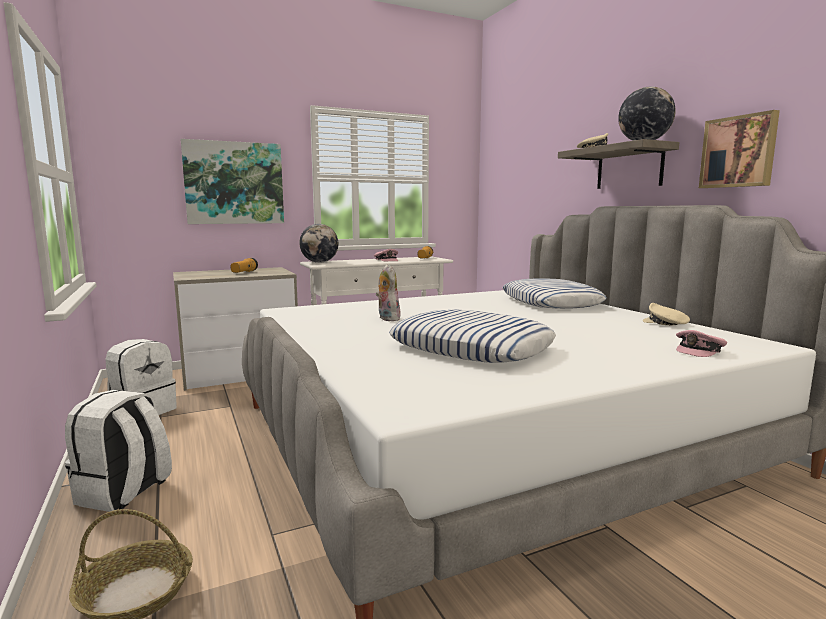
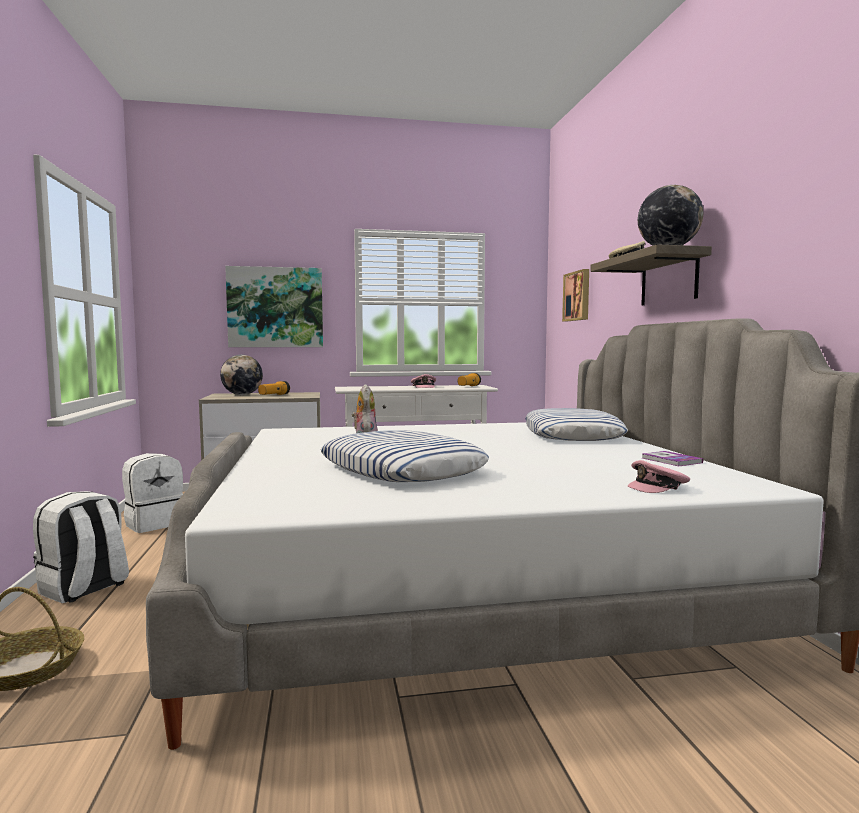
camera: 15 degrees right, 5 degrees down
(319, 262) = (351, 387): globe -> globe (242, 395)
(665, 323) = (671, 460): beige cap -> book
(739, 152) = (765, 254): picture -> picture (578, 296)

